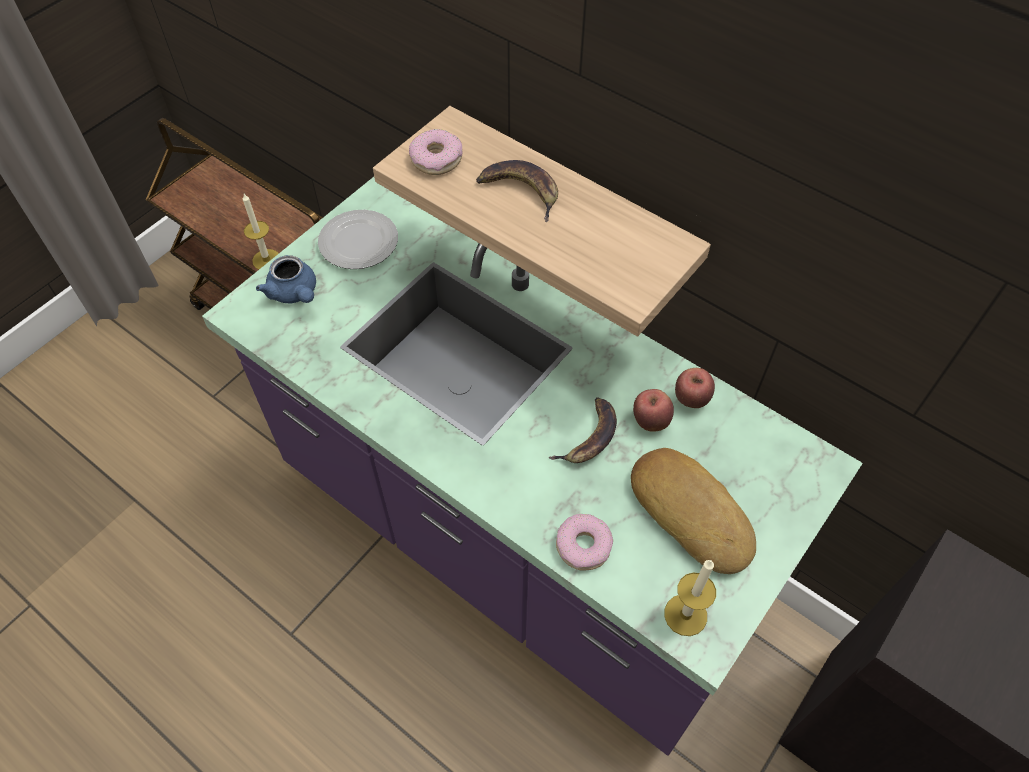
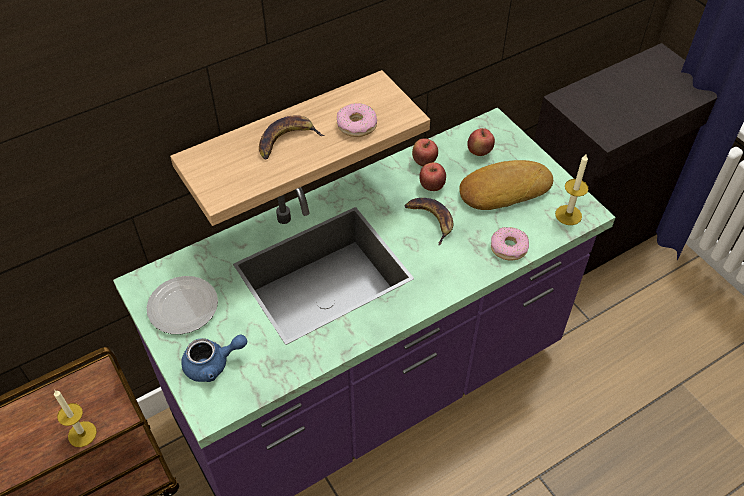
camera: 70 degrees left, 5 degrees down
(436, 159) = (225, 176): donut -> donut (357, 125)
(750, 462) = (479, 152): none -> apple

